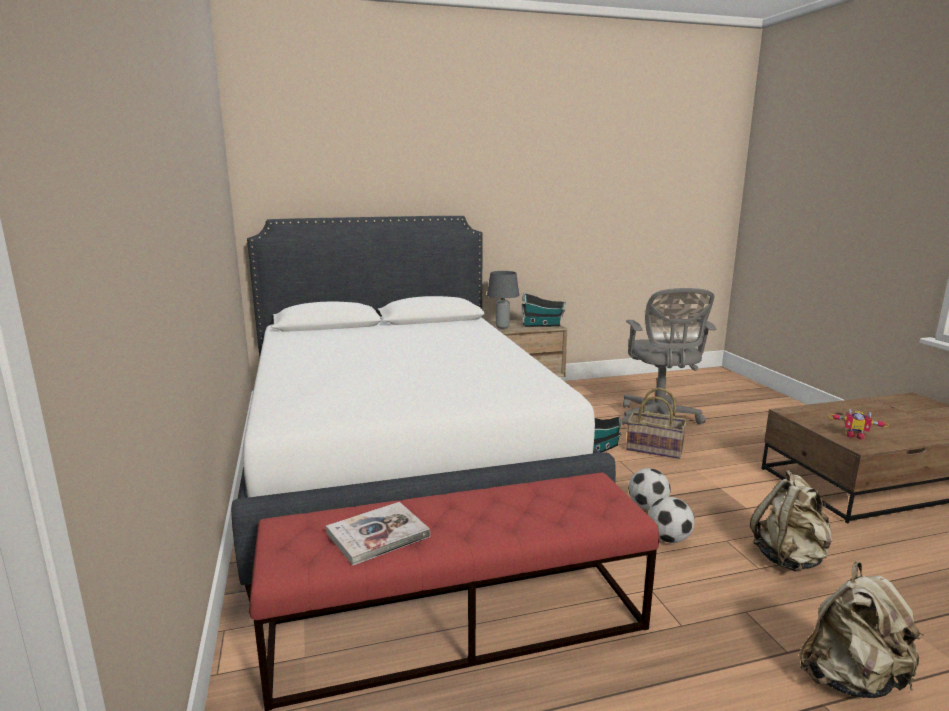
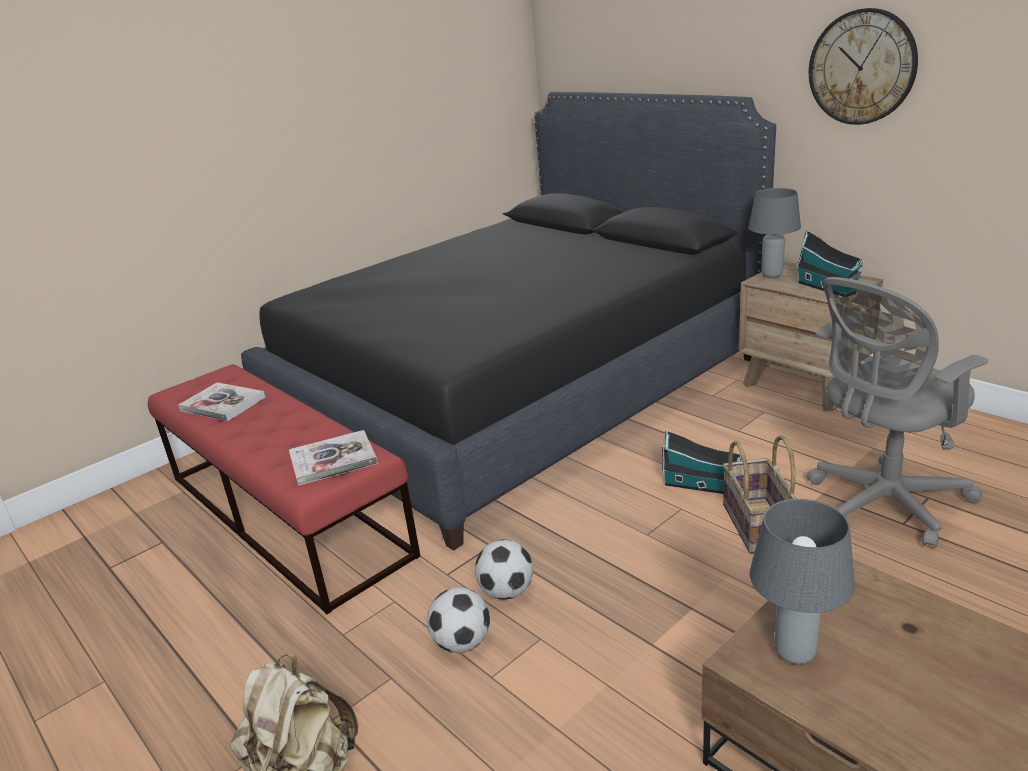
camera: 65 degrees right, 10 degrees up
(400, 464) = (520, 393): white bed -> black bed
(524, 197) = (862, 67): none -> wall clock
(584, 495) = (333, 460): none -> book
(647, 507) = (573, 559): football -> football (462, 643)
(789, 558) = (537, 703): beige backpack -> none
(855, 435) = (796, 653): toy robot -> grey table lamp

